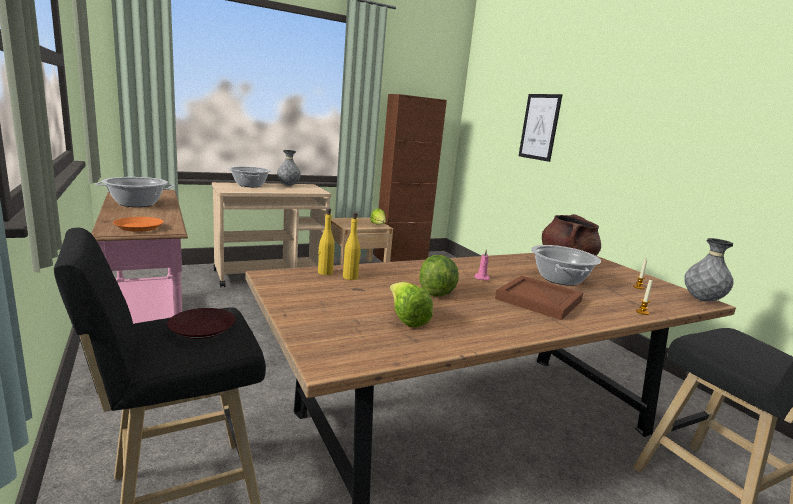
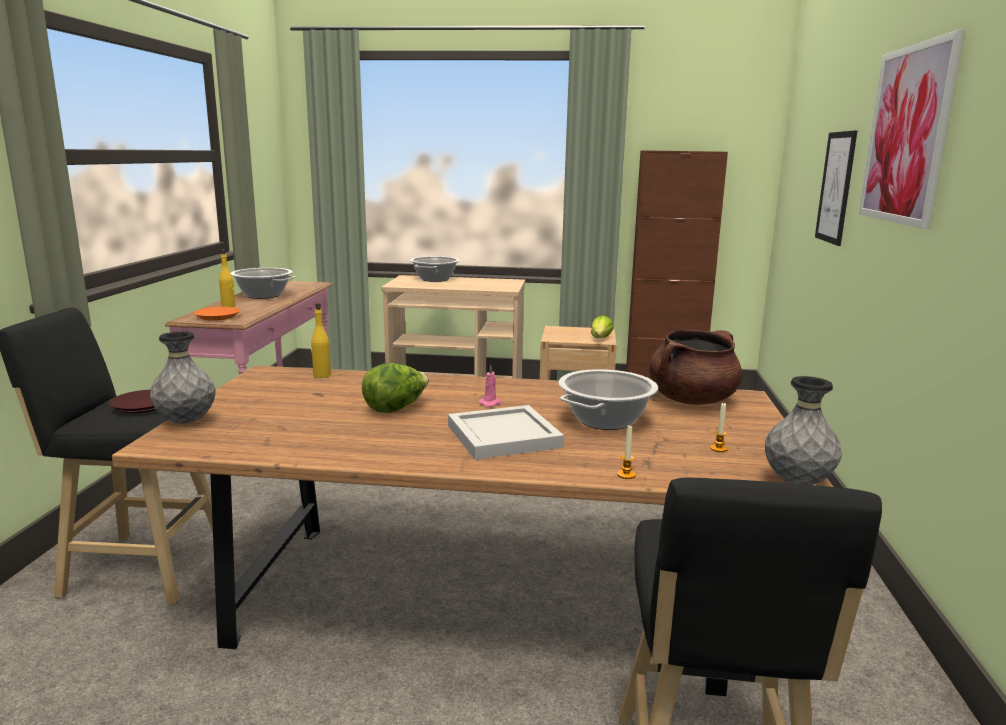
camera: 35 degrees right, 0 degrees up
(288, 185) = (483, 280): grey vase -> grey vase (186, 422)
(350, 277) = (337, 383): yellow bottle -> yellow bottle (228, 306)
(406, 319) = (300, 426): lettuce -> none
(539, 300) = (502, 437): brown tray -> white tray
(621, 100) = (906, 135): none -> picture

